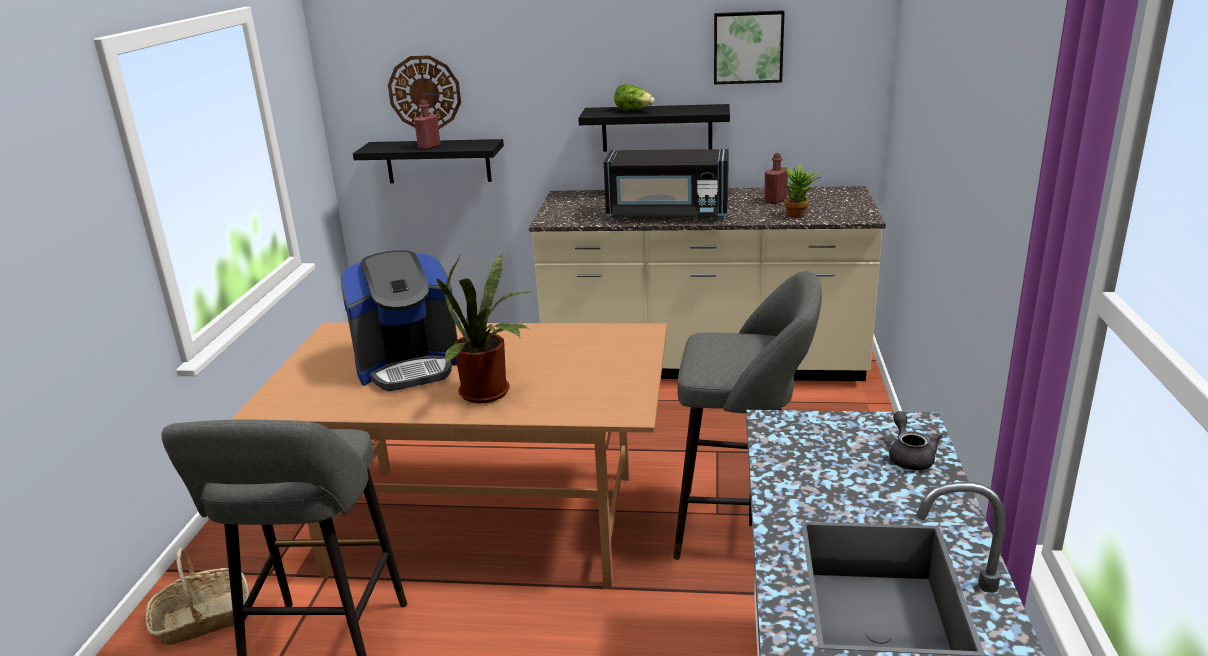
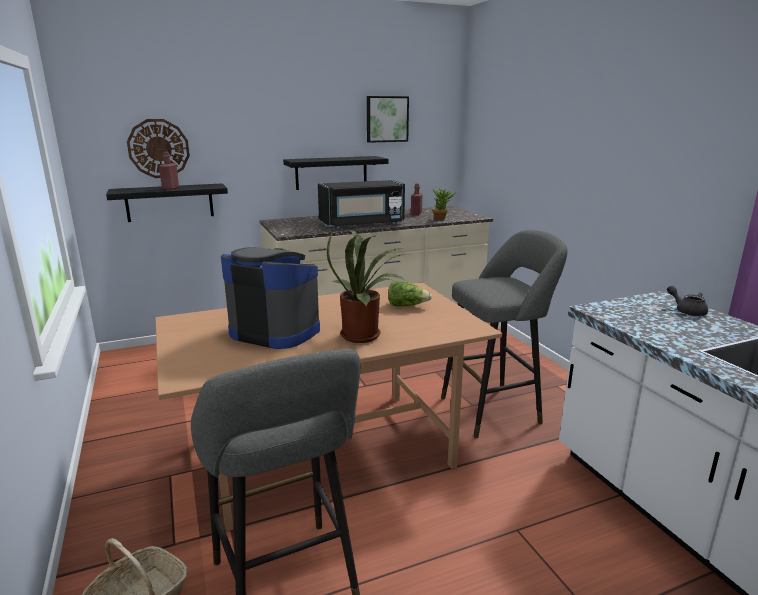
camera: 30 degrees left, 5 degrees down
(409, 366) = (275, 331): coffee machine -> coffee machine turned 105 degrees counterclockwise
(634, 110) = (322, 159): lettuce -> lettuce (407, 306)

